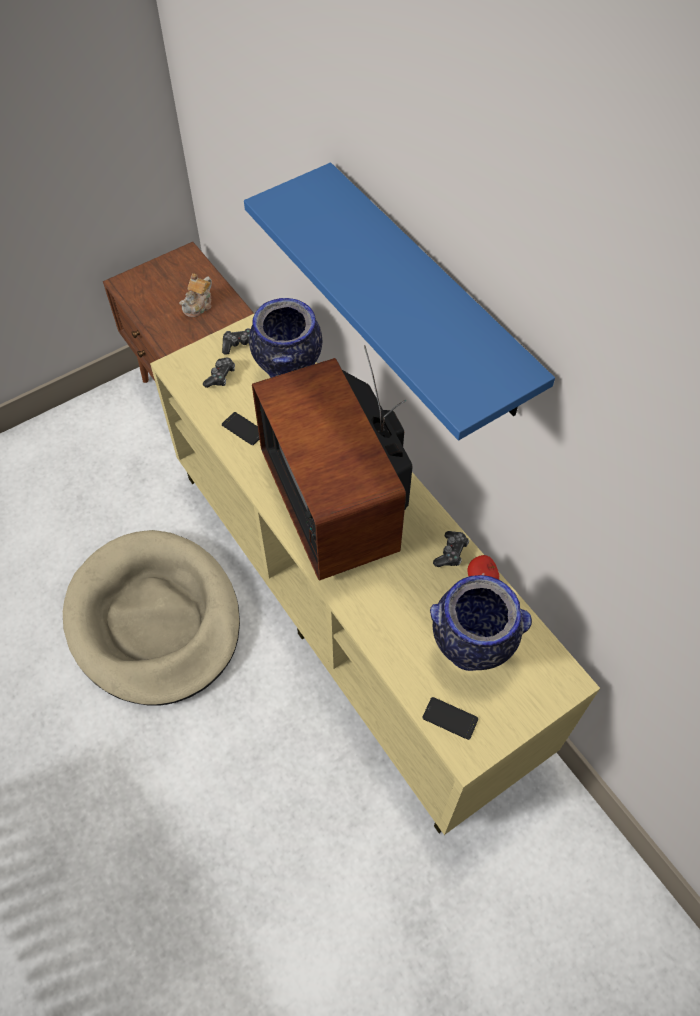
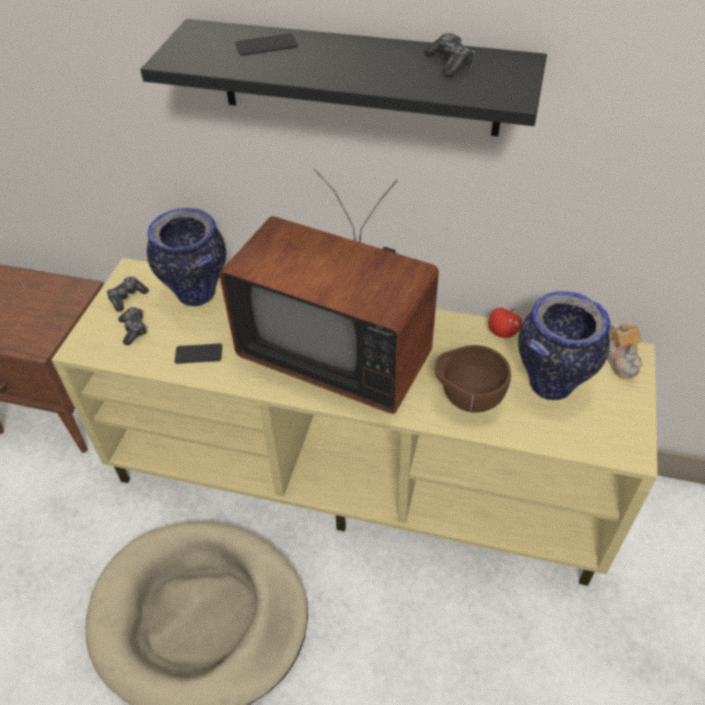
camera: 40 degrees left, 10 degrees down
(199, 305) = (41, 303): teapot -> teapot (621, 361)
(390, 612) = (467, 400): none -> brown bowl
(429, 293) = (359, 78): blue shelf -> black shelf
(450, 718) = (593, 438): phone -> phone (266, 46)
(451, 553) = (462, 330): game controller -> game controller (449, 63)

